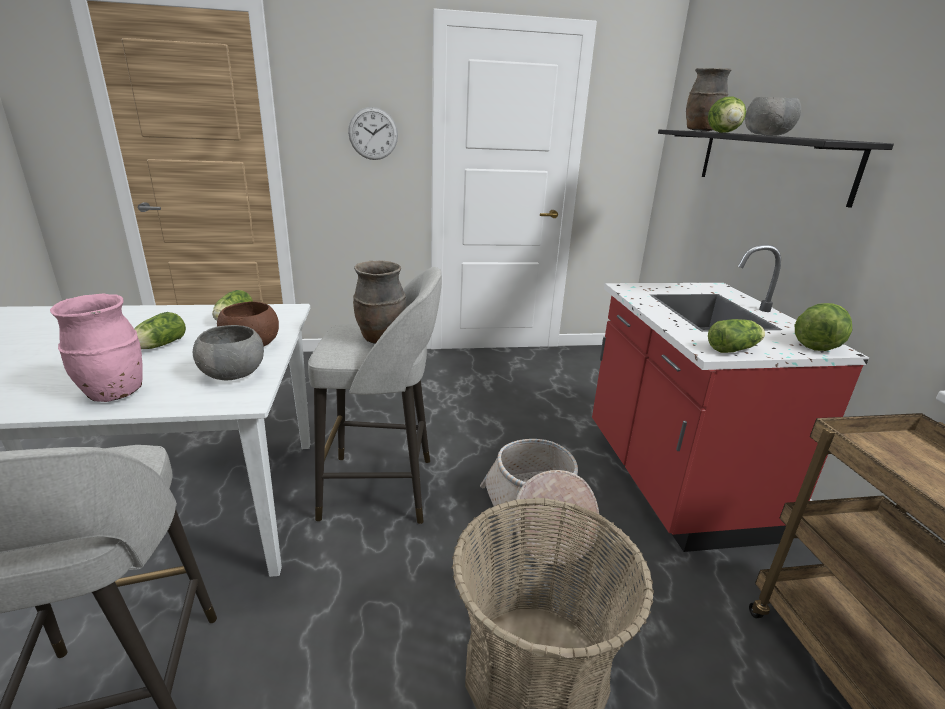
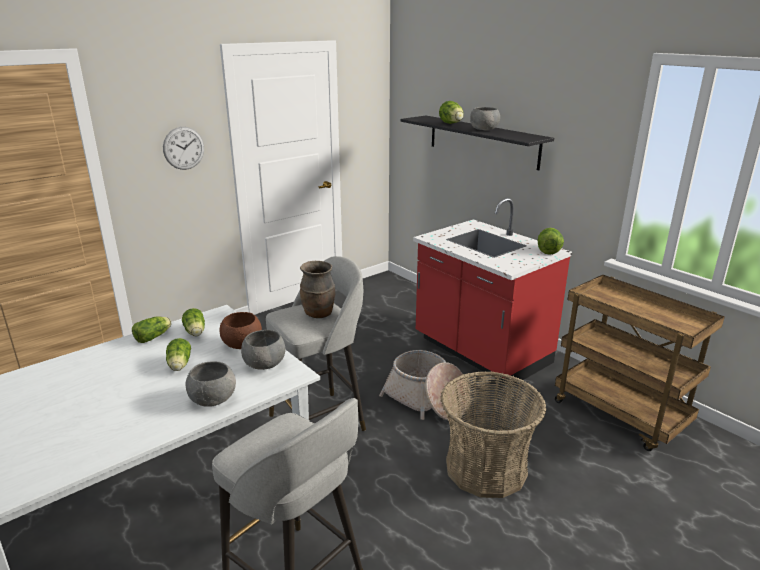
camera: 30 degrees left, 0 degrees up
(114, 393) = (213, 399): pink vase -> grey bowl
(701, 131) = (430, 119): brown vase -> none
(735, 349) = (517, 264): lettuce -> lettuce (154, 337)

